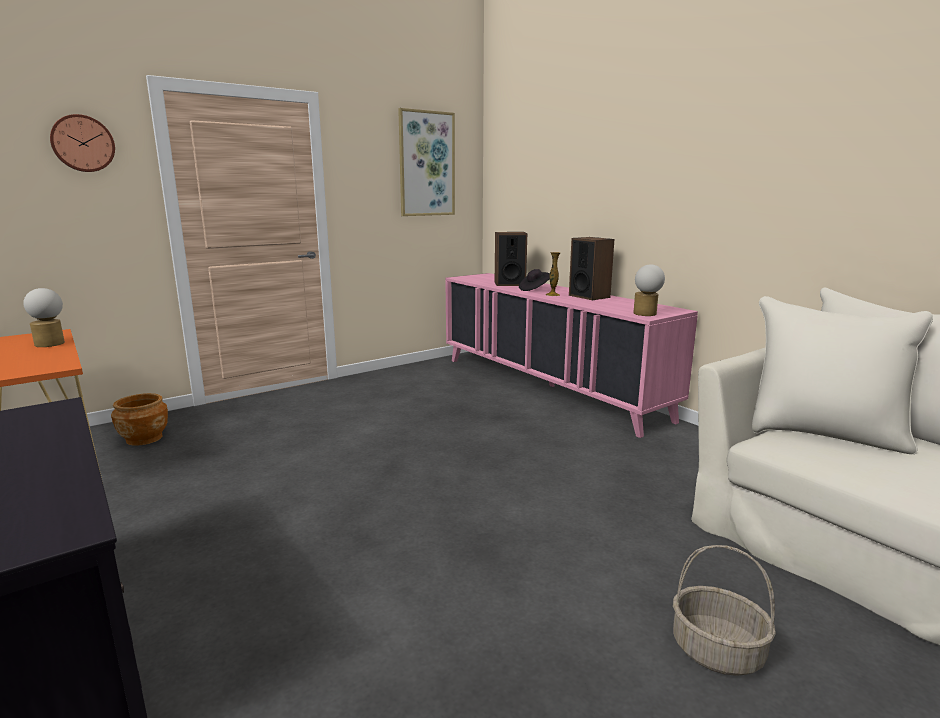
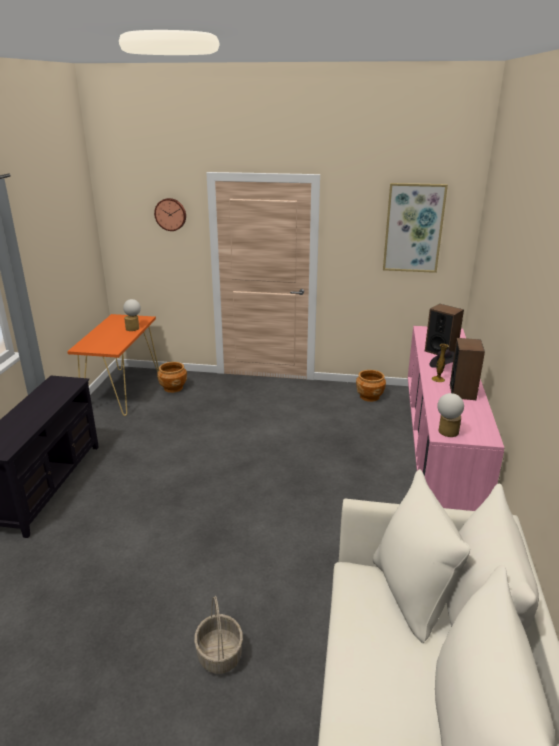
camera: 45 degrees right, 10 degrees up
(420, 373) = (369, 396): none -> brown planter

